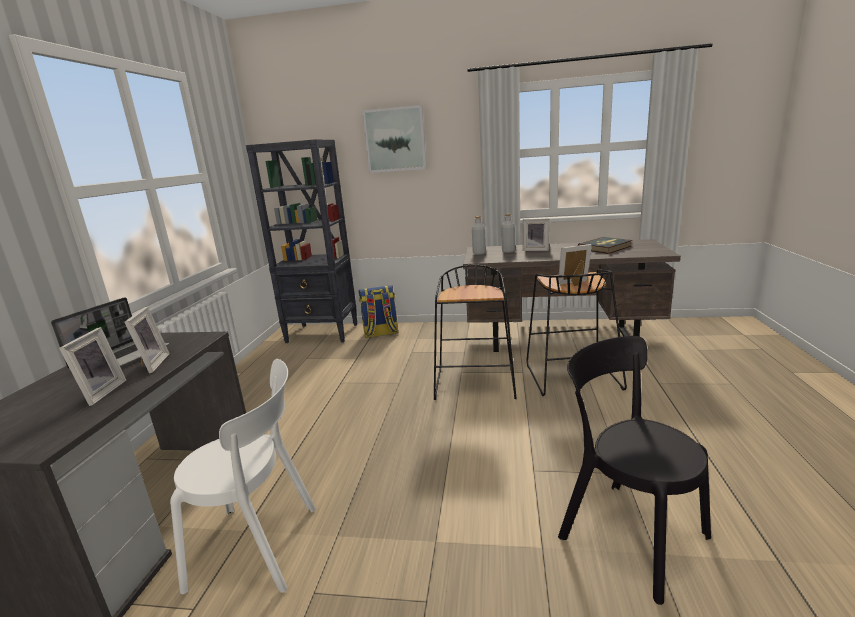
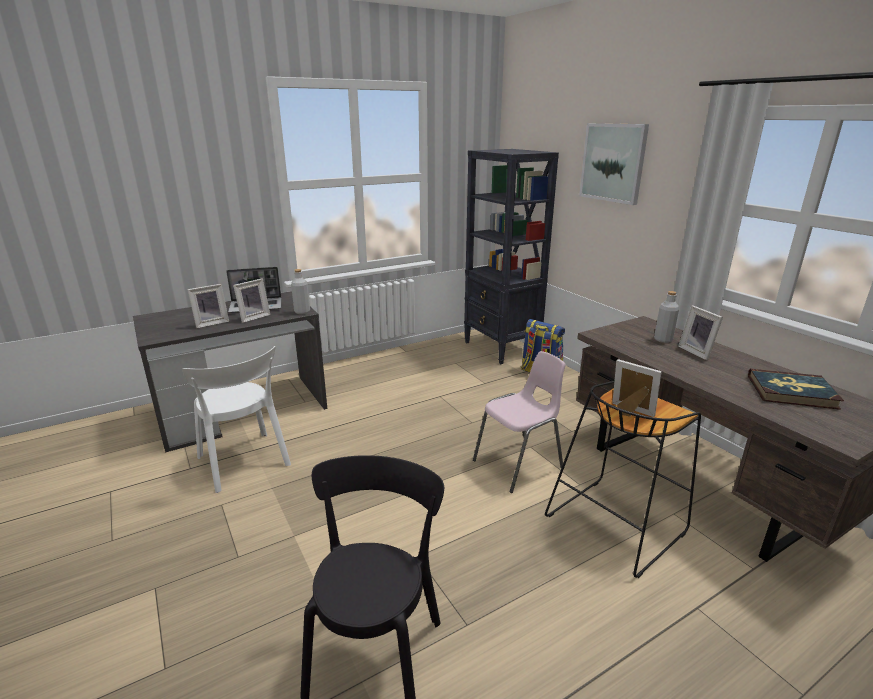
camera: 50 degrees right, 5 degrees up
(476, 384) = (519, 464): black stool -> pink chair
(479, 253) = (628, 328): grey bottle -> grey bottle (302, 312)

